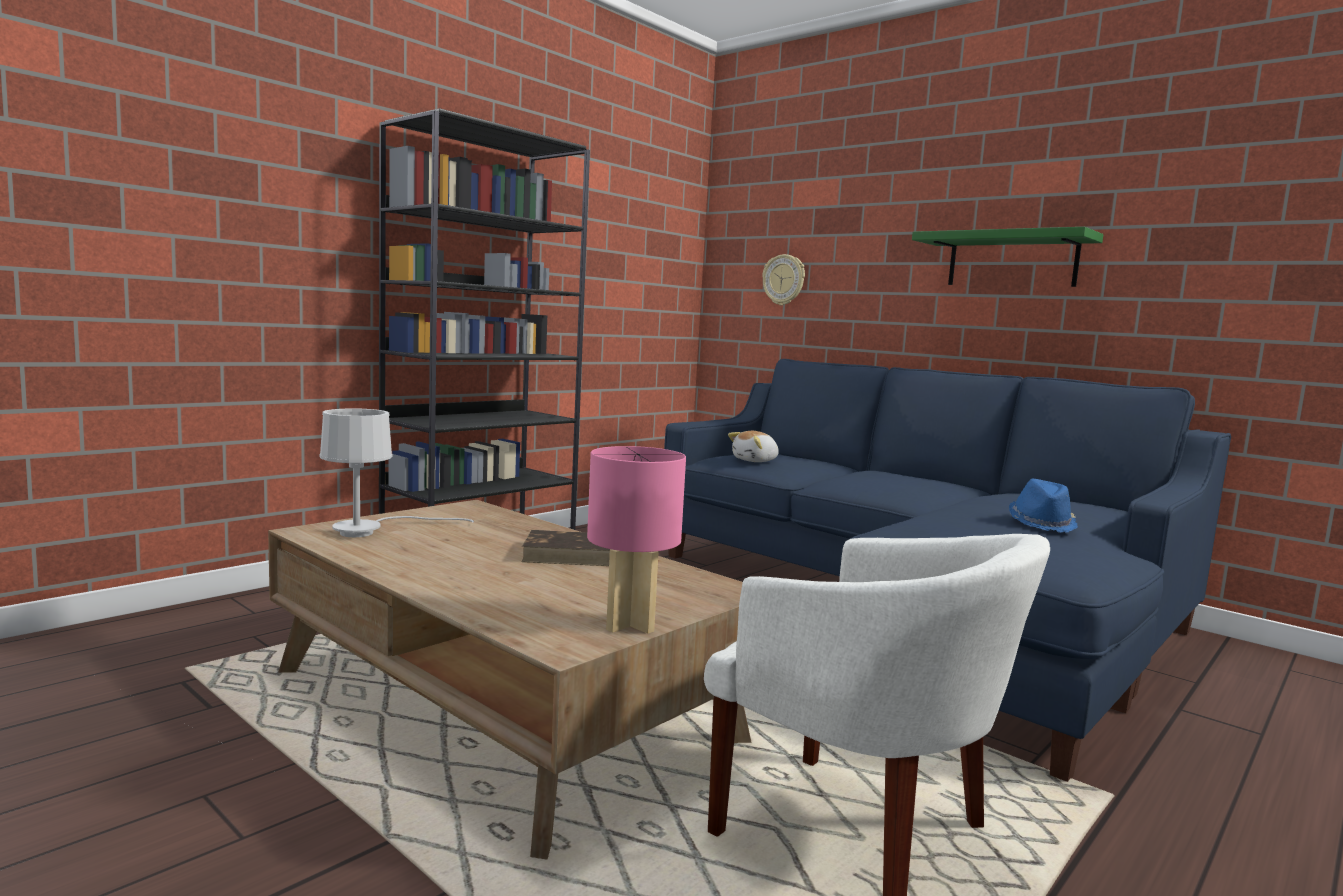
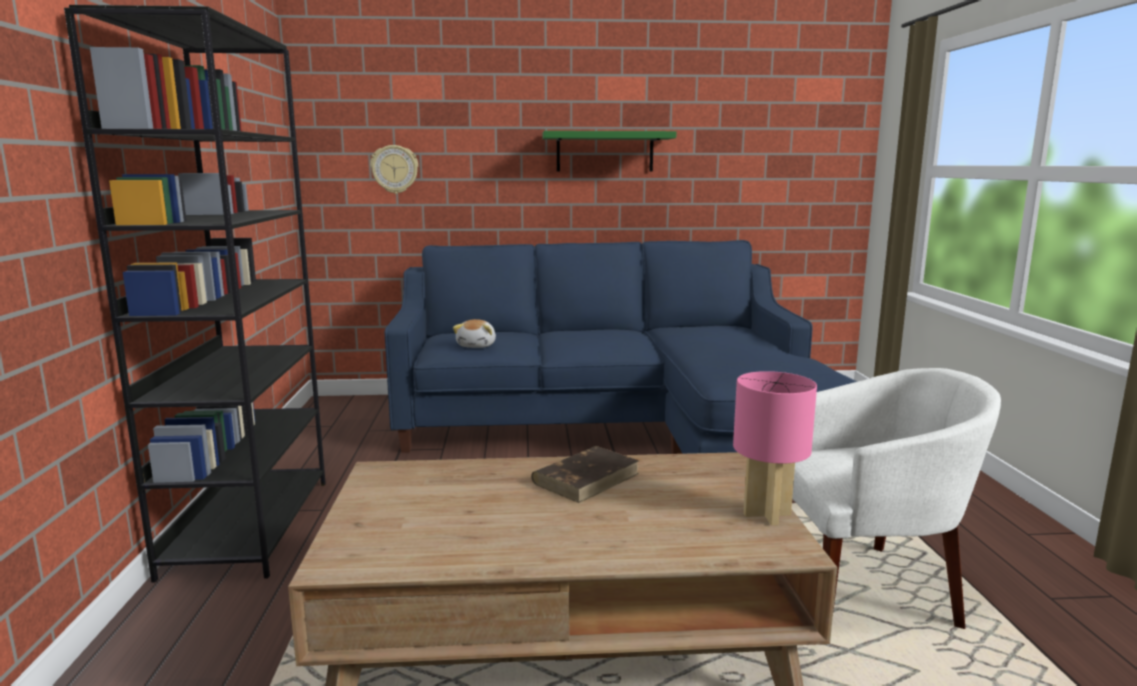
camera: 45 degrees left, 5 degrees up
(370, 531) = (386, 536): white table lamp -> none
(1041, 523) = (760, 350): blue hat -> none

